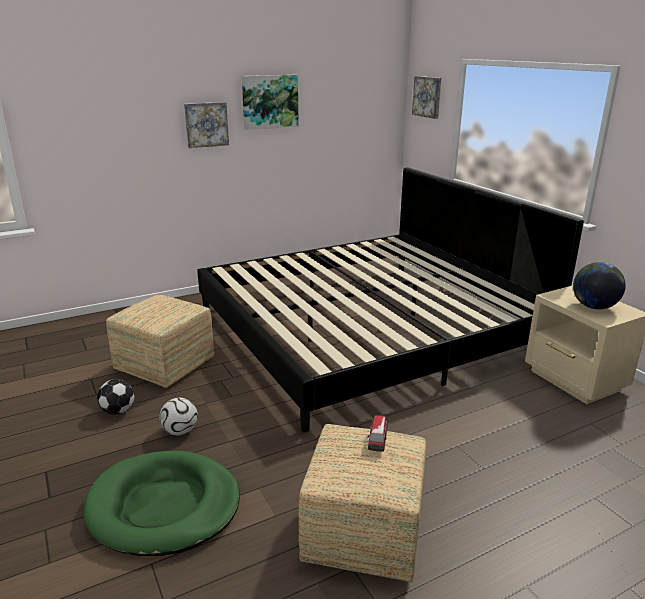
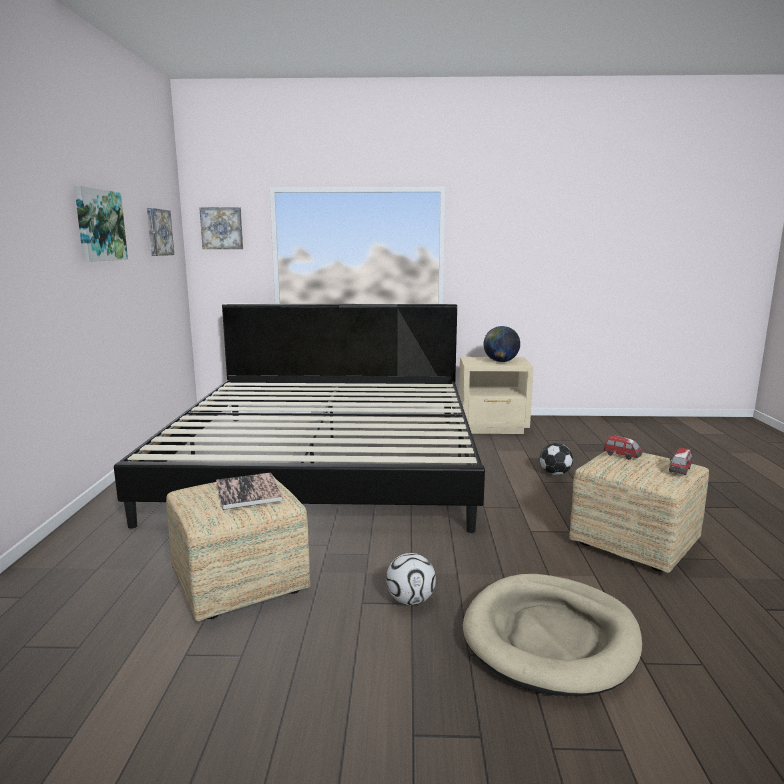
camera: 60 degrees left, 10 degrees down
(118, 410) = (313, 641): football -> football (554, 474)
(163, 312) = (248, 492): none -> book
(164, 506) = (551, 637): green dog bed -> beige dog bed
(206, 124) = (48, 252): picture -> picture (158, 232)
(364, 485) = (680, 471): none -> toy car

